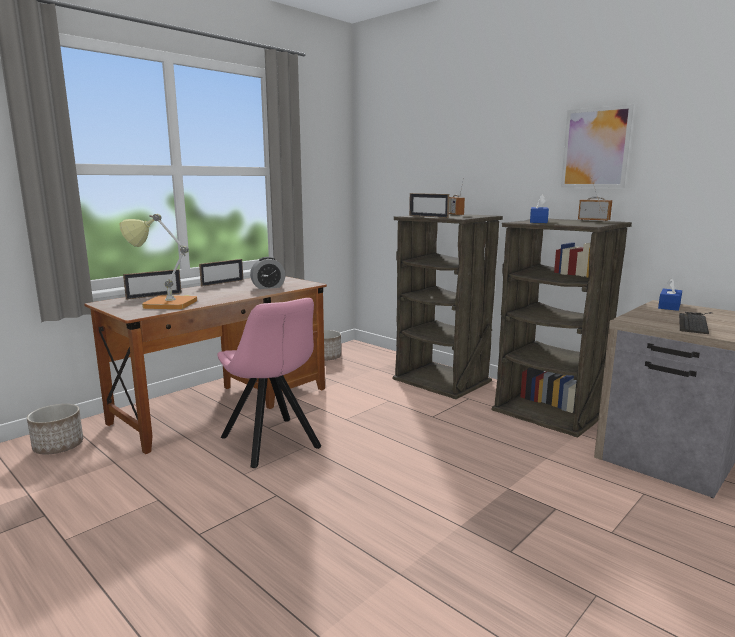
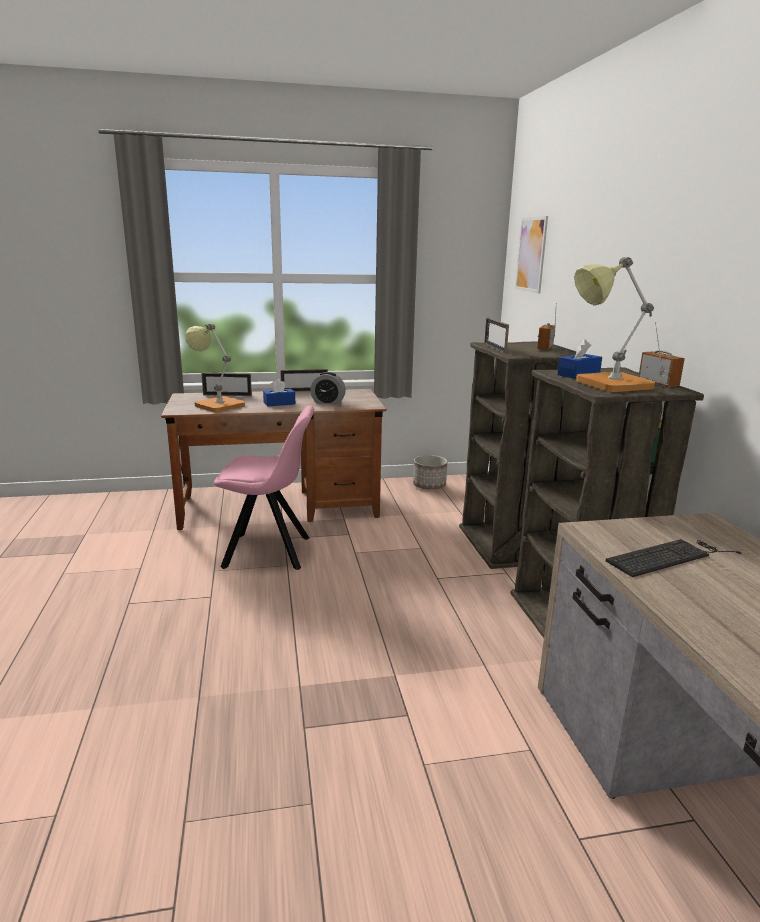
camera: 35 degrees right, 5 degrees up
(58, 447) = (140, 506): planter -> none
(271, 442) = (268, 552): pink chair -> pink chair turned 90 degrees counterclockwise
(578, 223) = (606, 385): none -> table lamp
(595, 148) = (690, 279): picture -> picture (531, 254)
(669, 306) = (707, 527): blue tissue box -> blue tissue box (279, 403)

